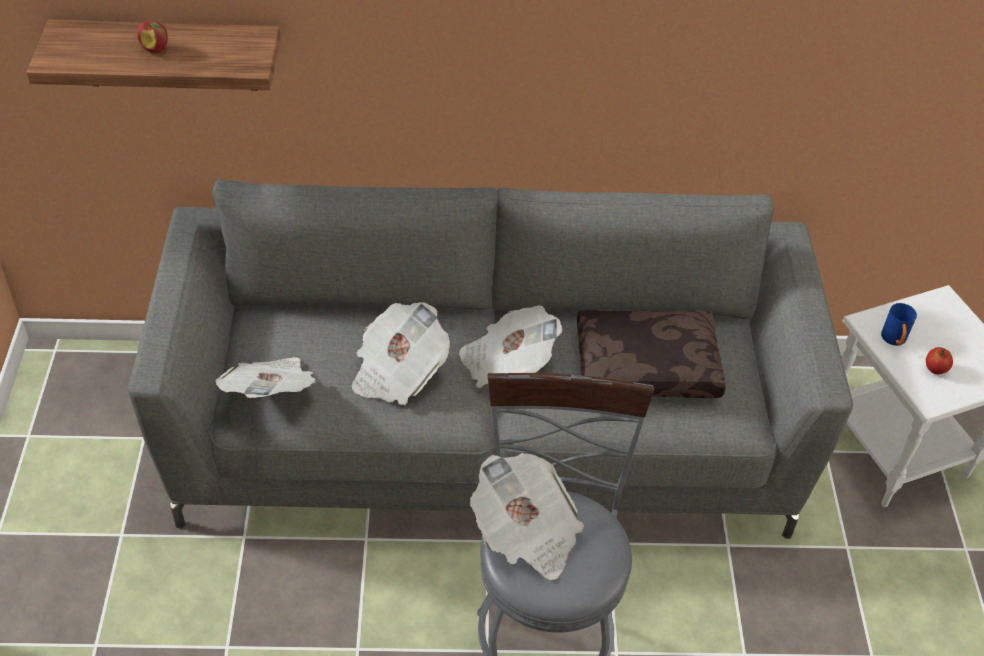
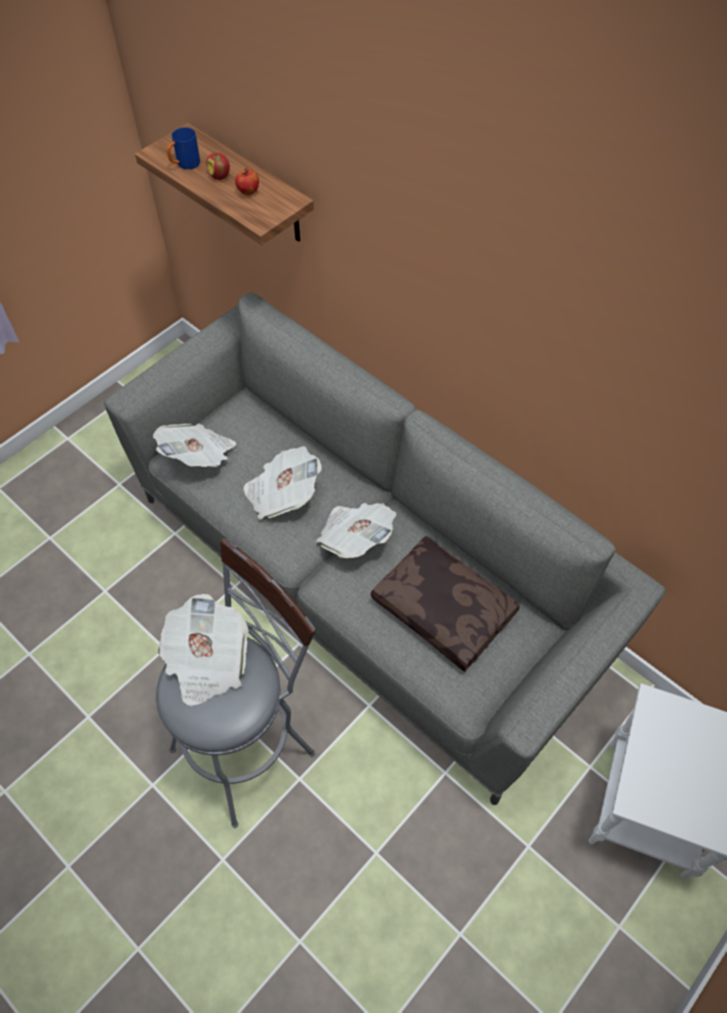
camera: 45 degrees right, 10 degrees up
(894, 340) = (659, 733): blue mug -> blue mug (185, 165)
(935, 369) = (667, 781): apple -> apple (248, 192)

